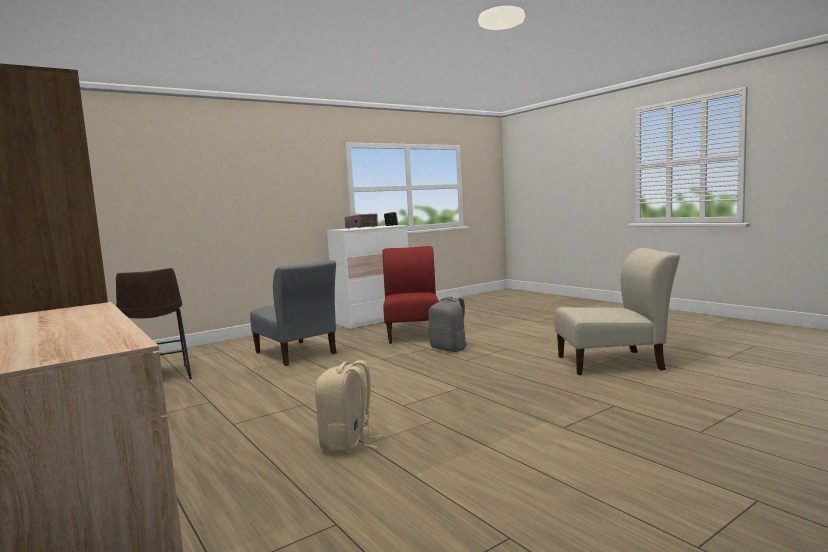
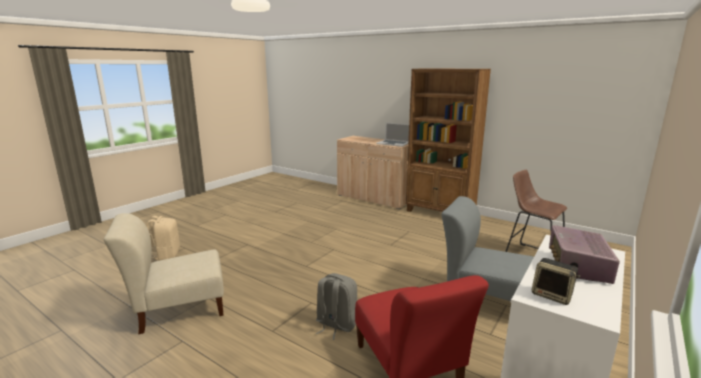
camera: 160 degrees right, 10 degrees up
(62, 315) = (393, 143): none -> laptop
(347, 443) = (343, 228): beige backpack -> beige backpack (166, 255)

